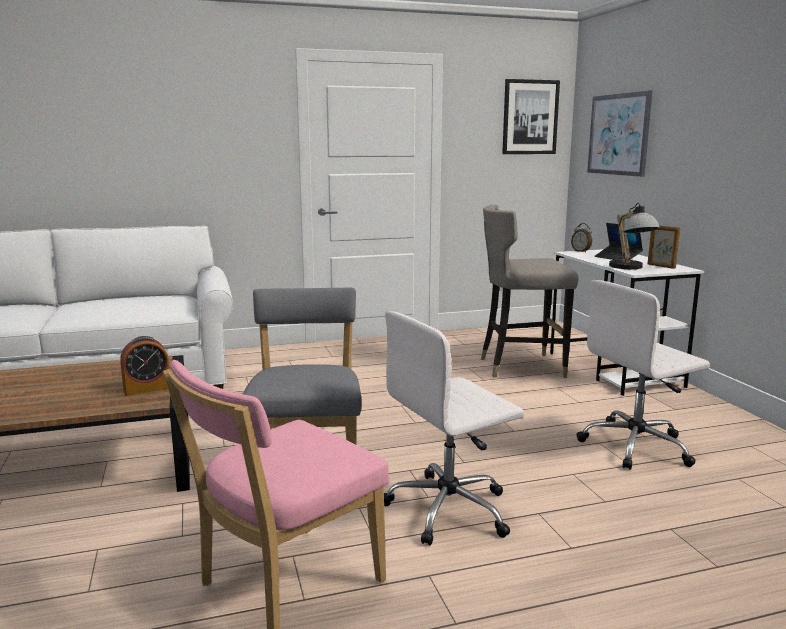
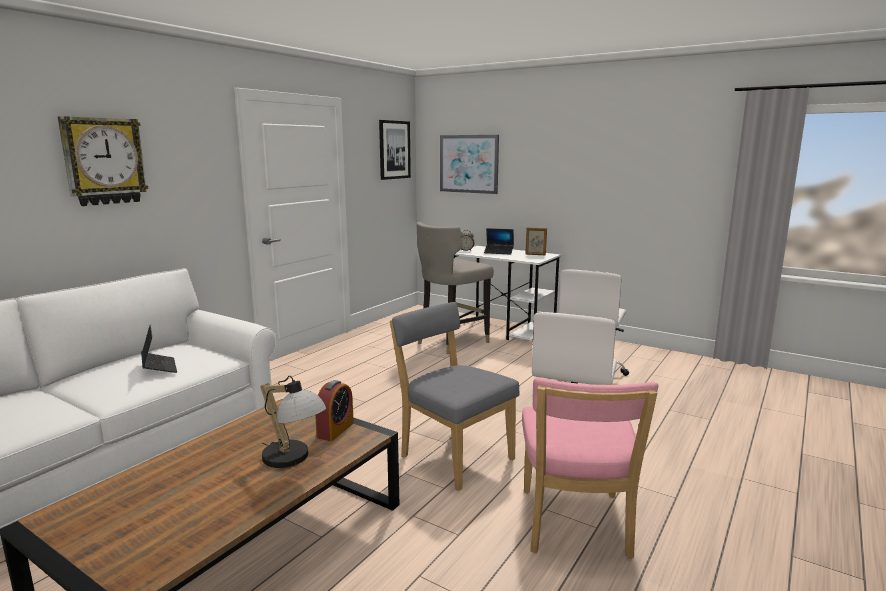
camera: 40 degrees left, 0 degrees up
(126, 307) = (159, 367): none -> laptop
(149, 121) = (103, 161): none -> wall clock
(630, 268) = (524, 258): table lamp -> table lamp (293, 460)

